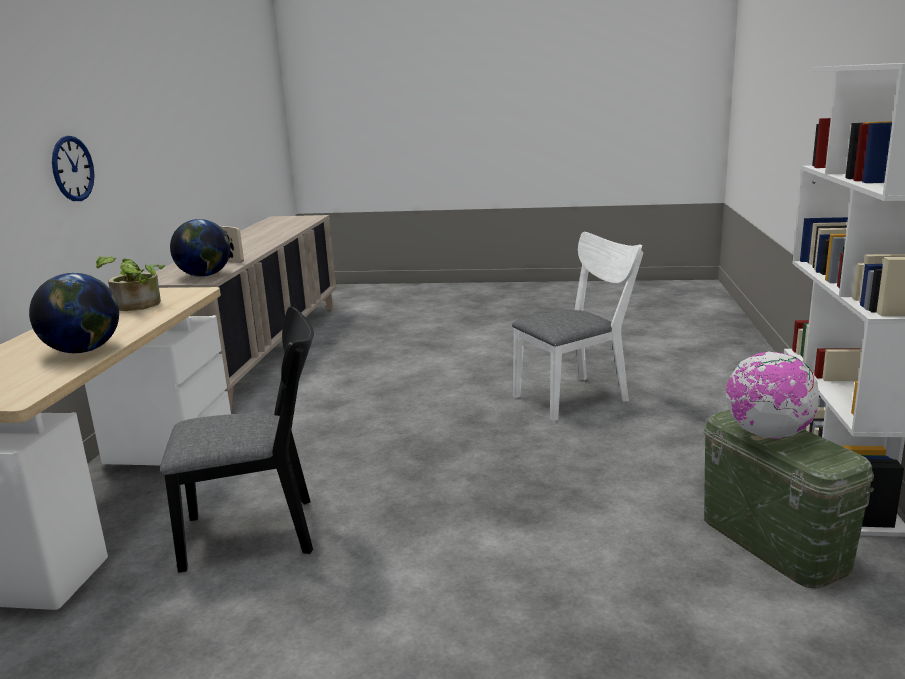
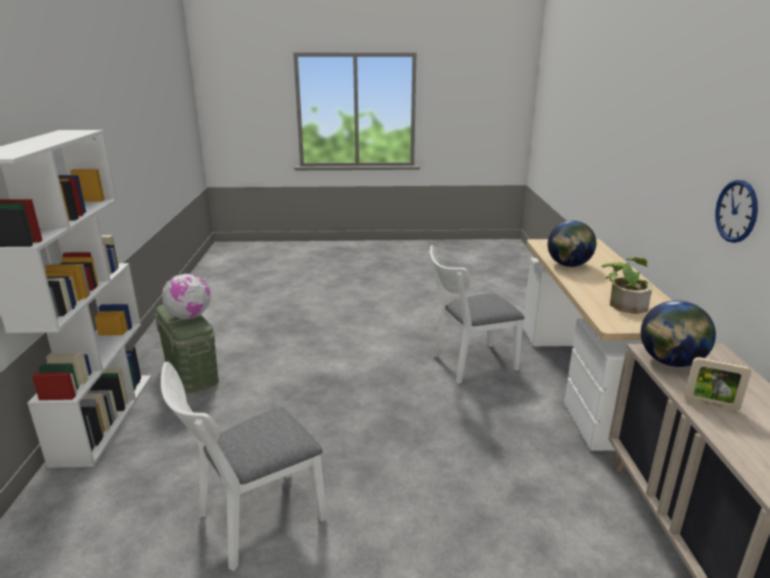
camera: 170 degrees right, 5 degrees up
(261, 532) = (468, 364): black chair -> white chair

